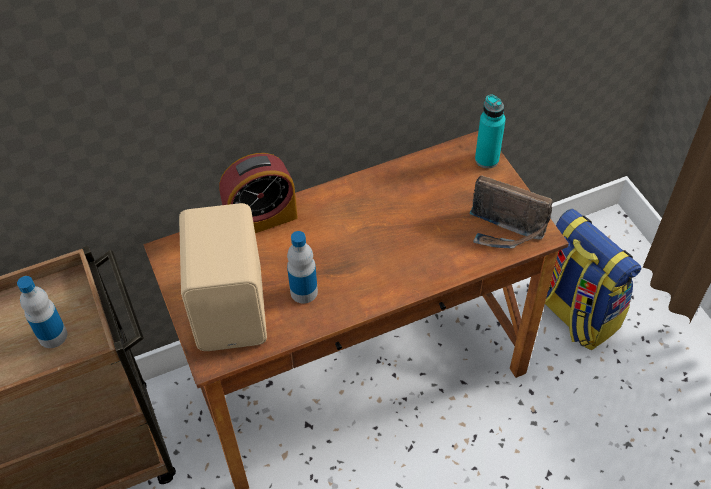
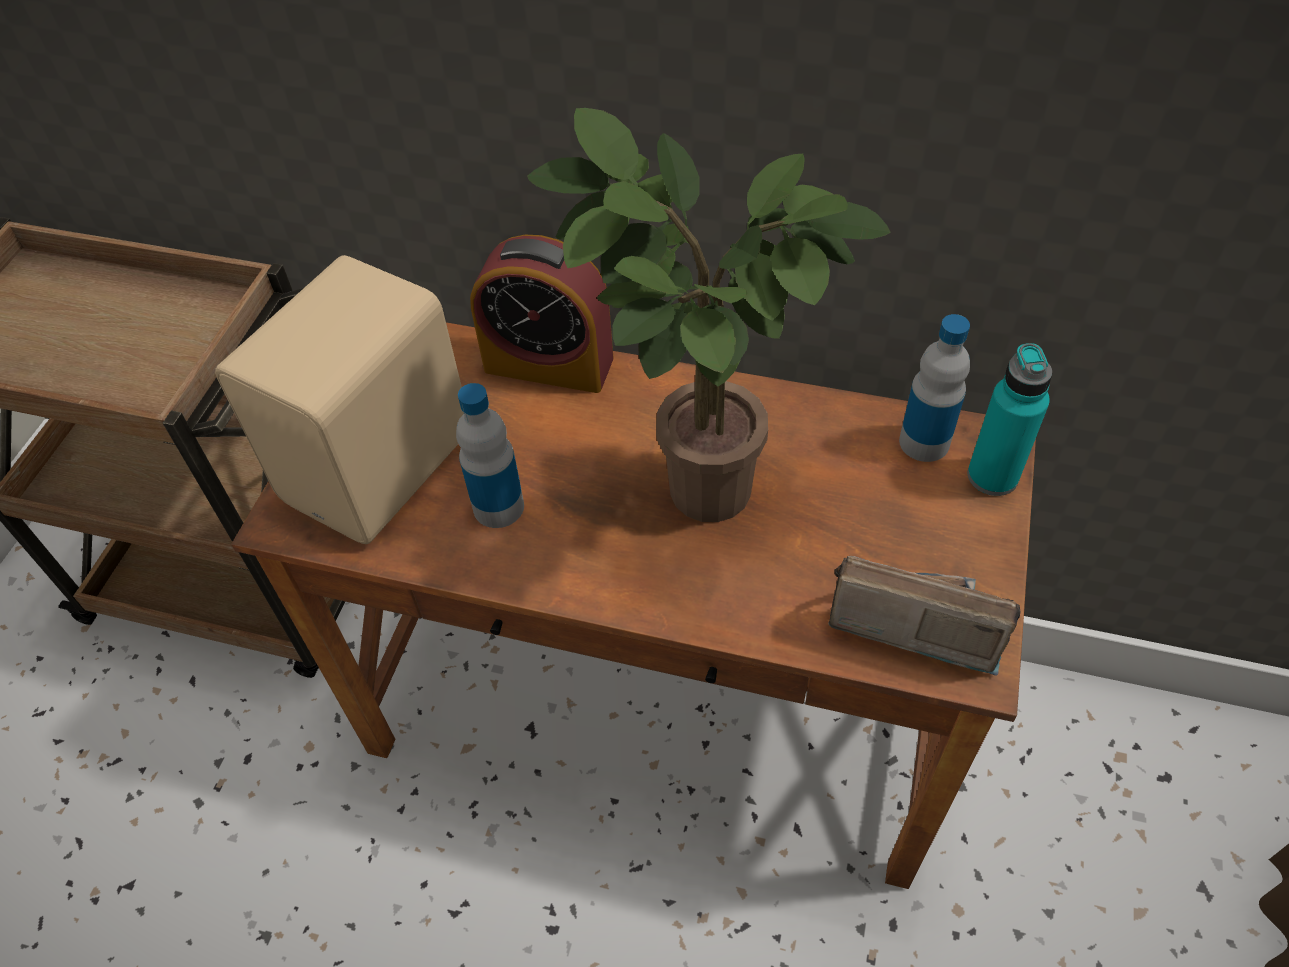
camera: 40 degrees right, 0 degrees up
(53, 336) = (141, 360): bottle -> bottle (924, 442)
(383, 236) = (697, 497): none -> potted plant
(505, 232) = (911, 620): radio -> radio turned 135 degrees clockwise
(573, 313) = (1073, 849): backpack -> none

